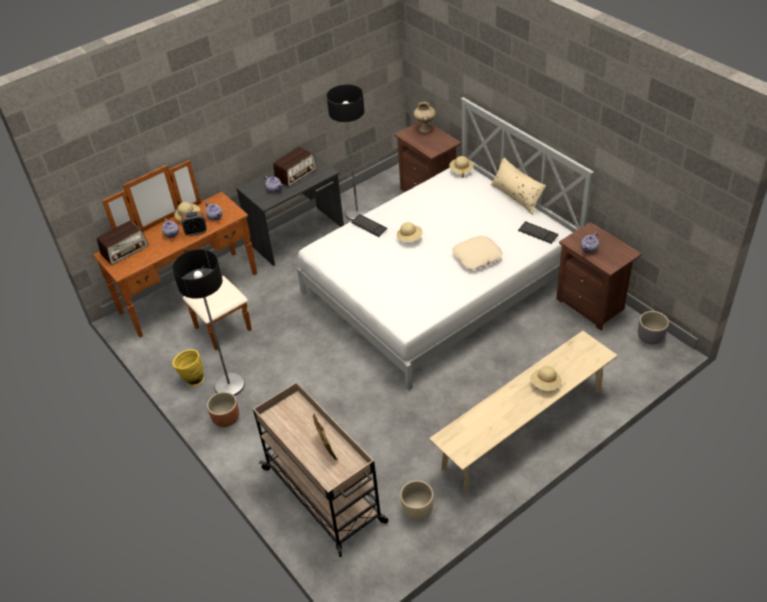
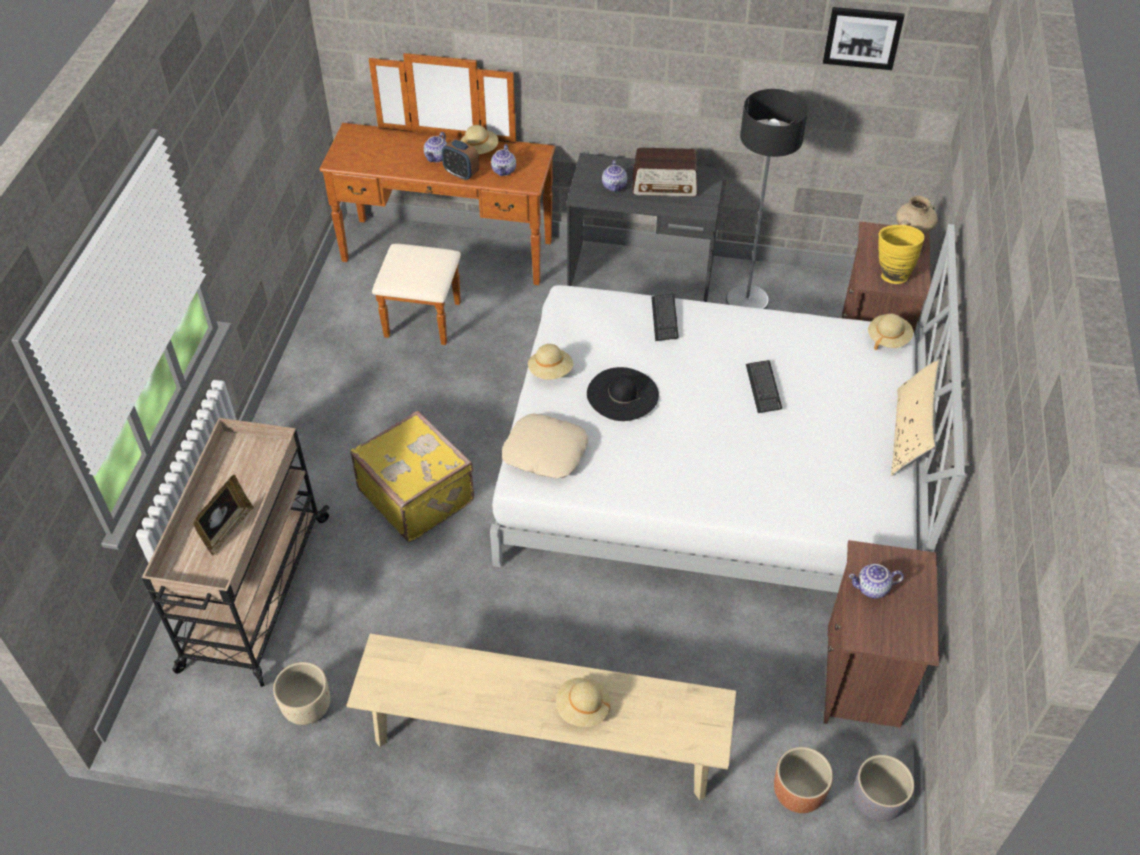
camera: 45 degrees right, 5 degrees up
(125, 250) = (373, 141): radio -> none
(192, 380) = (322, 349): yellow vase -> yellow vase (891, 274)
(226, 419) = (291, 421): brown planter -> brown planter (798, 794)
(229, 385) = (343, 387): floor lamp -> none
(335, 394) = (417, 494): none -> yellow suitcase
(352, 42) = (862, 37): none -> picture
(397, 265) = (622, 394): none -> black hat
(409, 238) = (687, 373): beige hat -> beige hat (550, 372)
(477, 256) = (732, 468): beige pillow -> beige pillow (544, 452)
(538, 233) = (857, 507): keyboard -> keyboard (763, 387)

